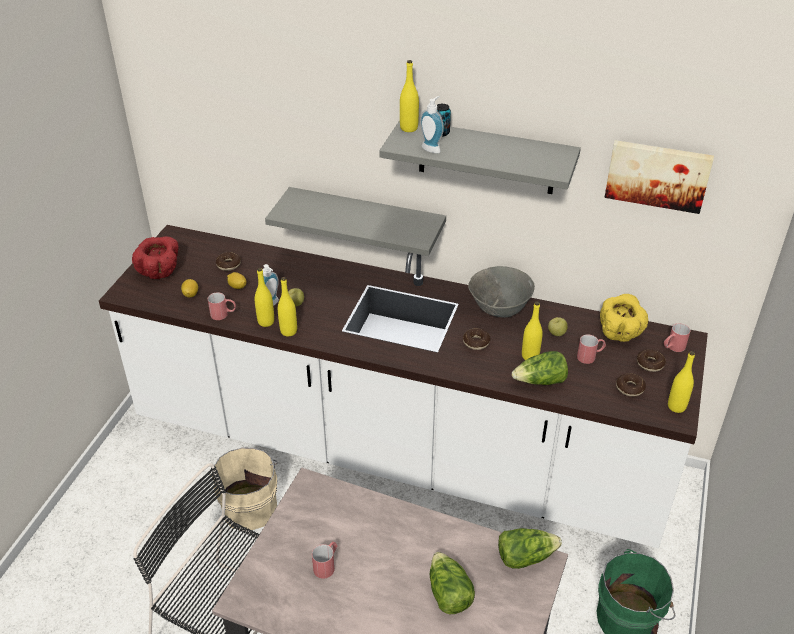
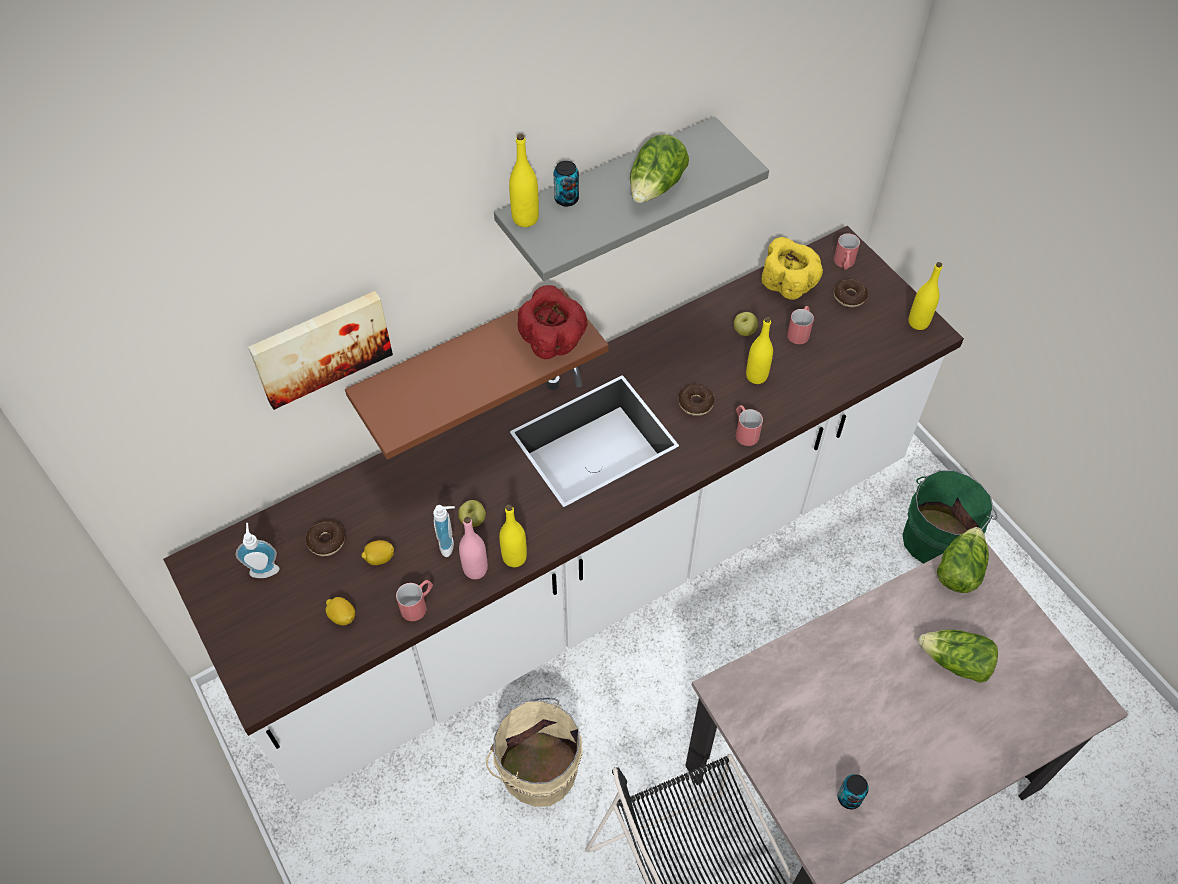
camera: 50 degrees left, 15 degrees up
(160, 271) = (259, 623): red bowl -> red bowl (553, 340)
(266, 322) = (475, 569): yellow bottle -> pink bottle
(291, 588) = (849, 798): none -> can
(327, 565) = (844, 745): red mug -> red mug (744, 431)
(366, 222) = (460, 360): grey shelf -> brown shelf
(432, 148) = (590, 227): soap dispenser -> soap dispenser (264, 568)
(499, 310) = (666, 349): grey bowl -> none
(540, 381) = (798, 394): lettuce -> lettuce (656, 187)
(630, 388) = (867, 336): donut -> none
(657, 175) = (795, 97): picture -> picture (320, 346)

